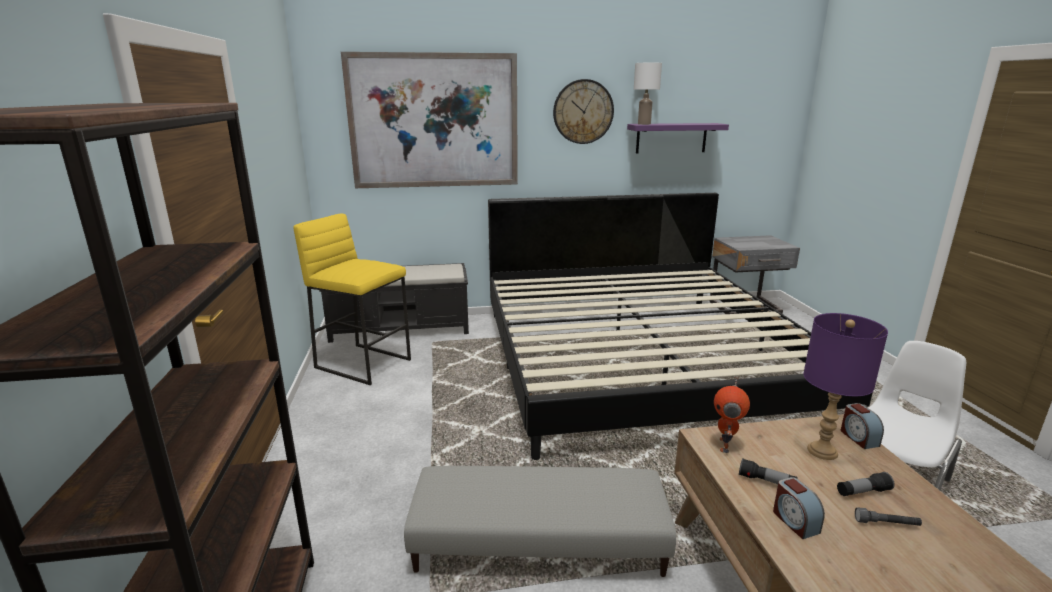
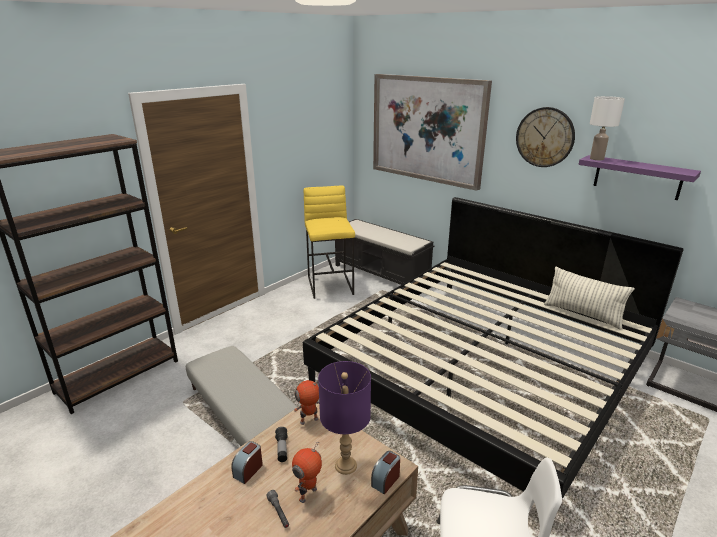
camera: 50 degrees right, 5 degrees up
(664, 277) = (582, 314): none -> pillow
(862, 492) = (309, 495): flashlight -> toy robot

